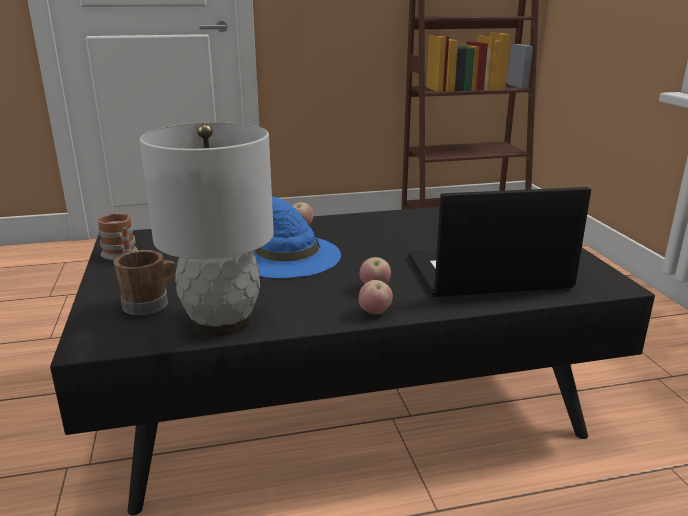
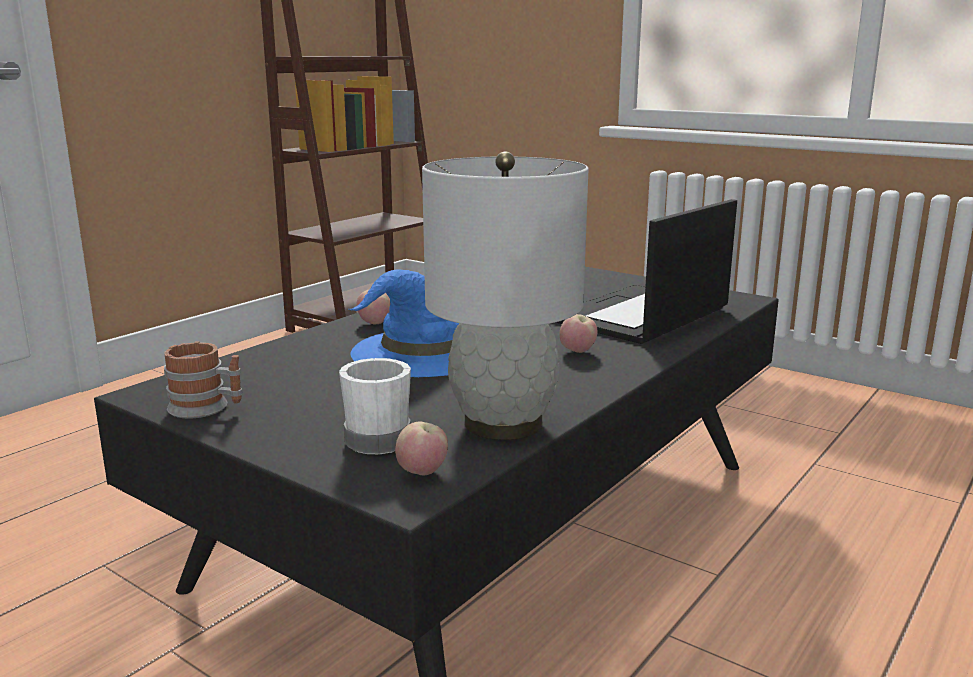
camera: 40 degrees left, 5 degrees down
(151, 304) = (381, 437): brown mug -> white mug
(374, 312) = (623, 370): apple -> apple (422, 473)

